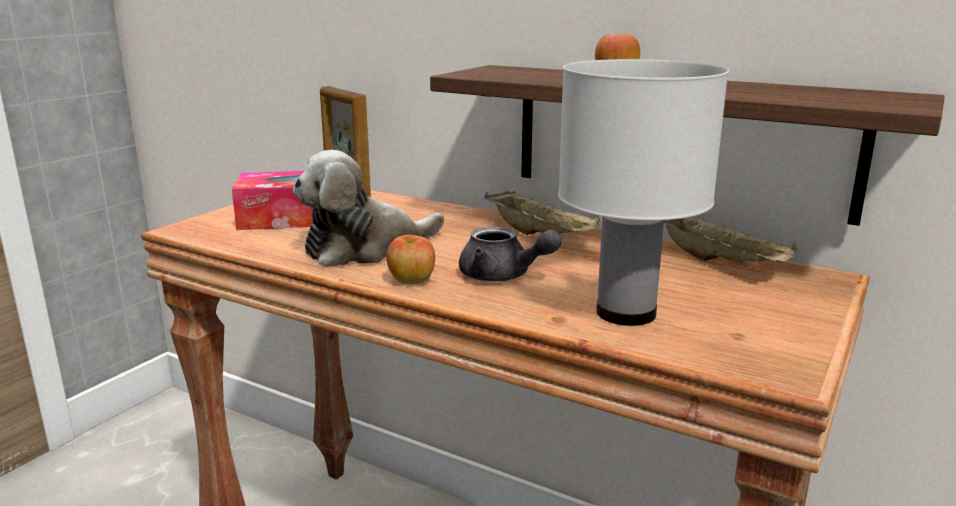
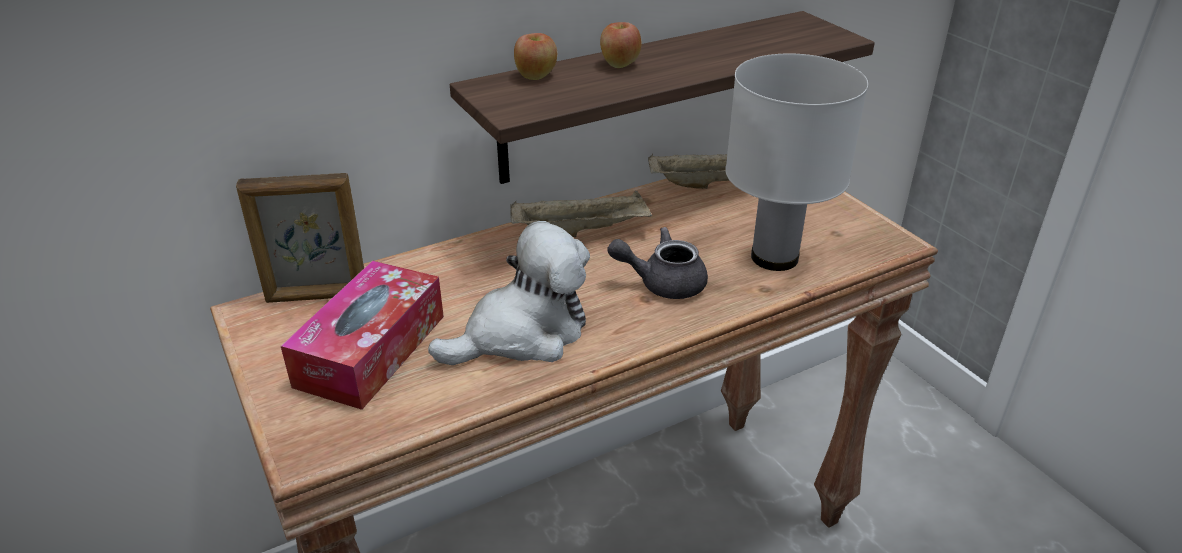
camera: 60 degrees left, 15 degrees up
(365, 249) = (523, 334): plush toy -> plush toy turned 120 degrees counterclockwise
(411, 281) = (635, 332): apple -> apple (536, 77)
(503, 276) = (662, 283): grey teapot -> grey teapot turned 150 degrees counterclockwise

